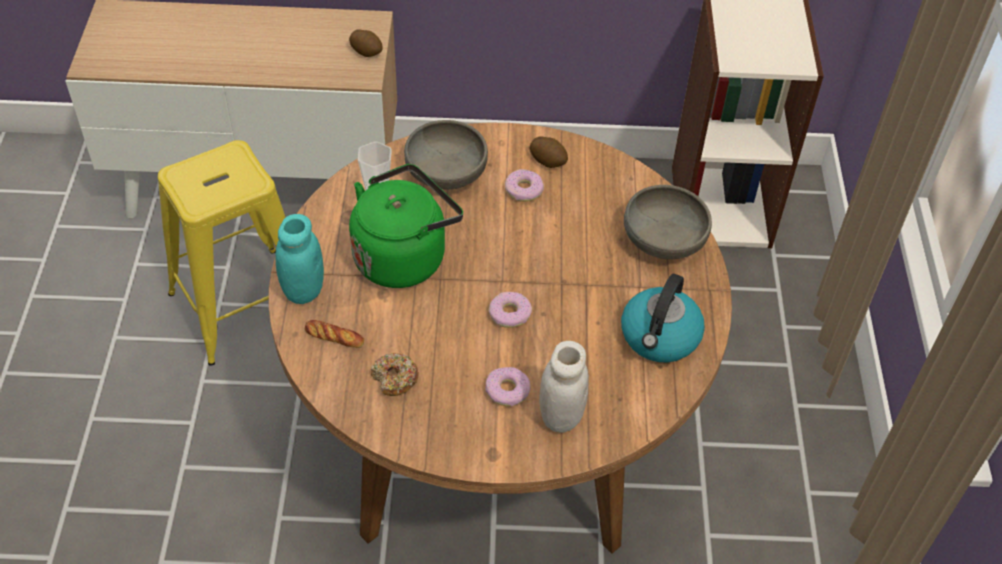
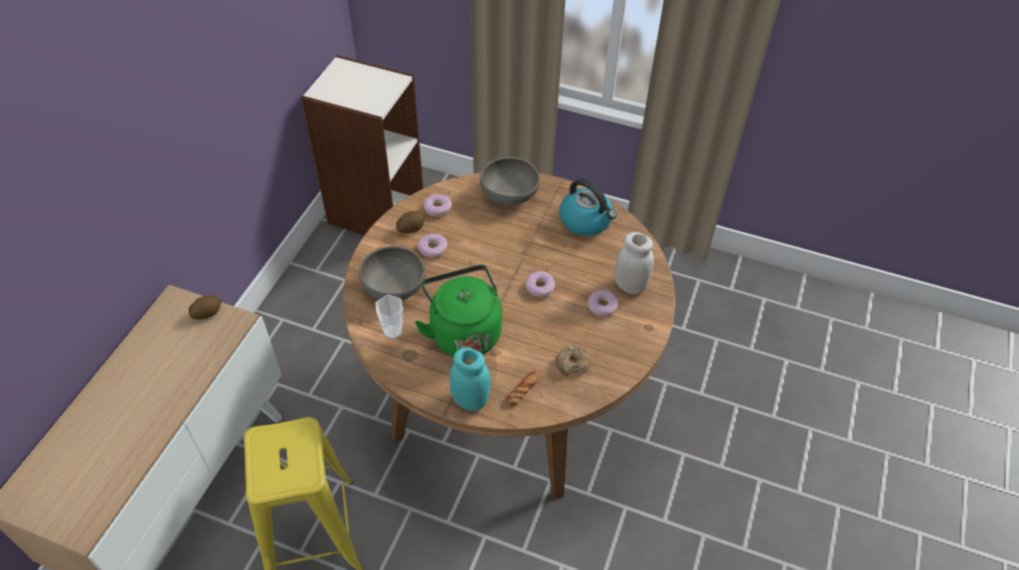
camera: 70 degrees left, 0 degrees up
(595, 175) = (437, 208): none -> donut

